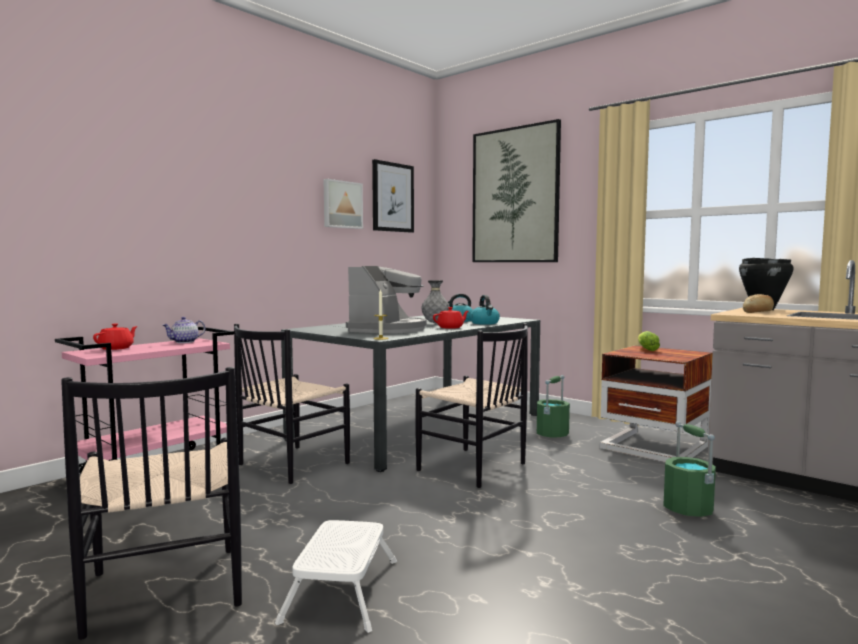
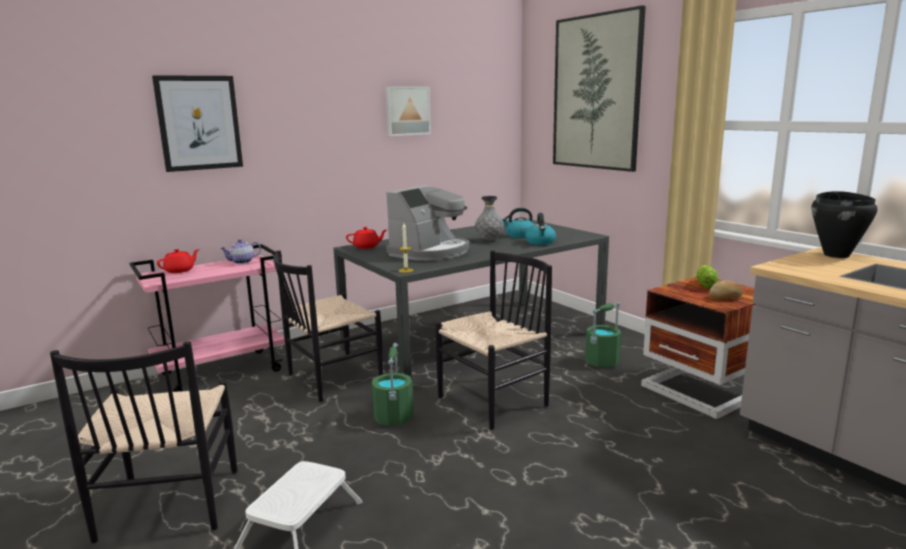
camera: 15 degrees right, 10 degrees up
(392, 197) = (467, 96): picture -> picture (199, 123)
(451, 327) = (495, 251): red teapot -> red teapot (367, 247)
(475, 468) = (496, 400): black chair -> black chair turned 90 degrees counterclockwise
(688, 509) = (684, 477): green bucket -> green bucket (394, 417)
(758, 312) = (816, 264): bread -> bread (725, 298)

